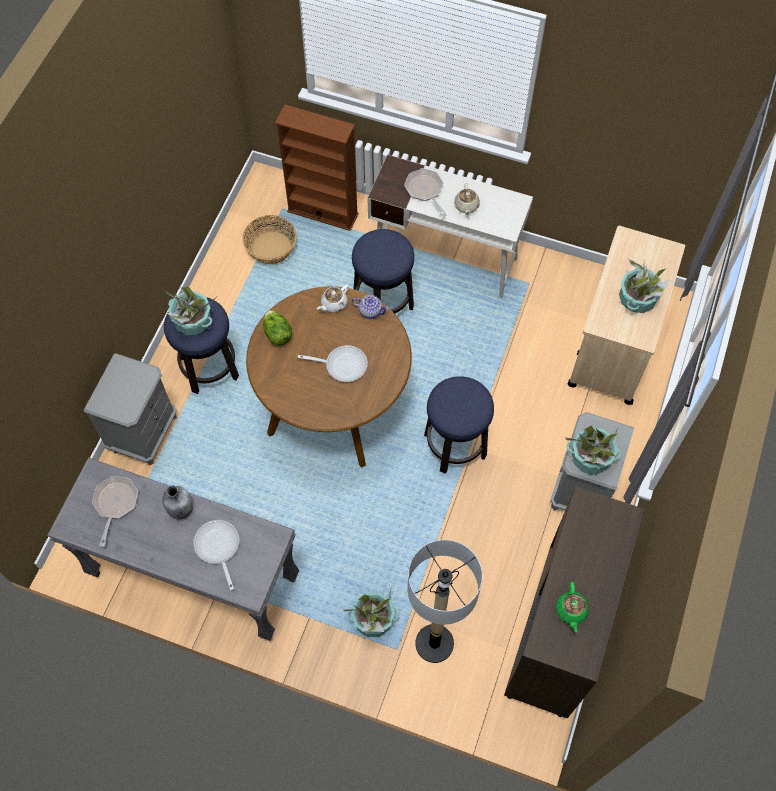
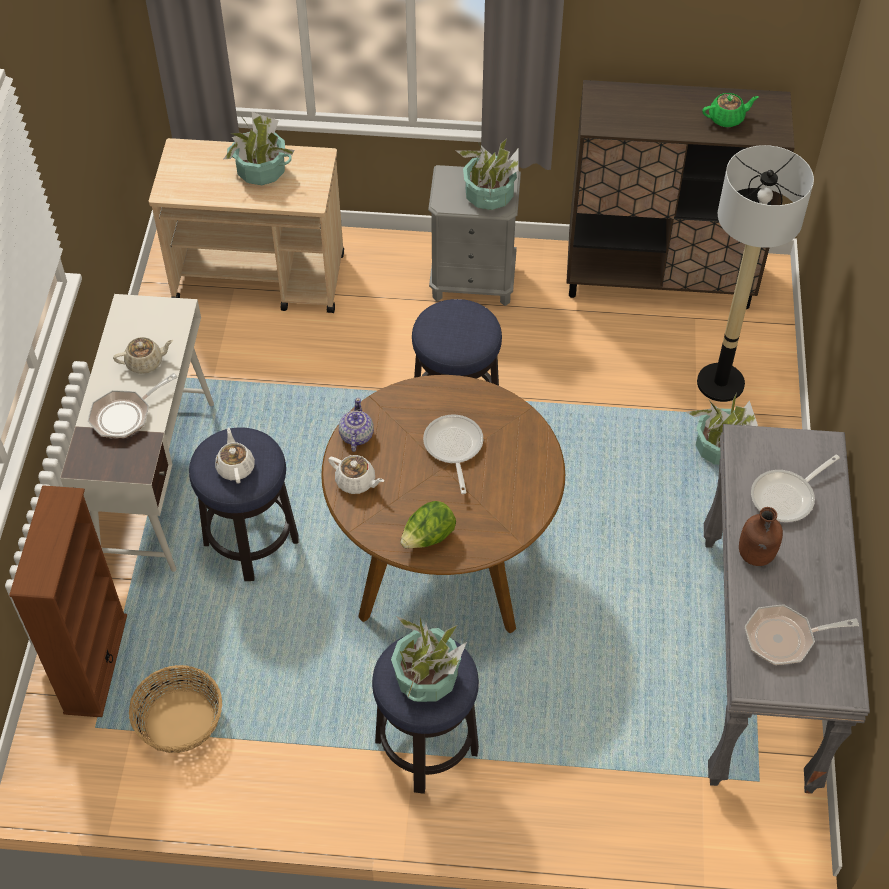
camera: 105 degrees left, 10 degrees down
(144, 432) = (567, 802): grey nightstand -> none
(180, 509) = (755, 555): grey bottle -> brown bottle
(377, 251) = (235, 467): none -> white teapot

